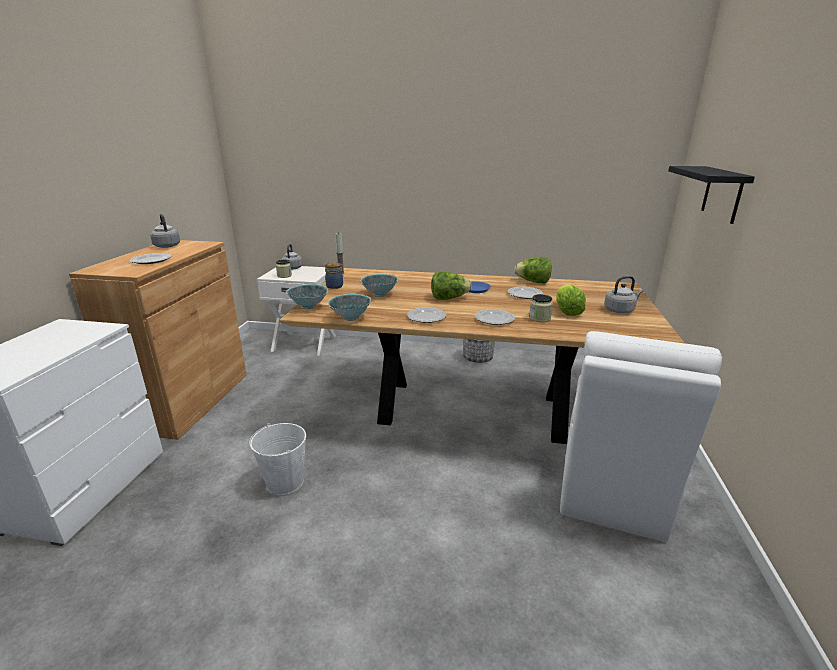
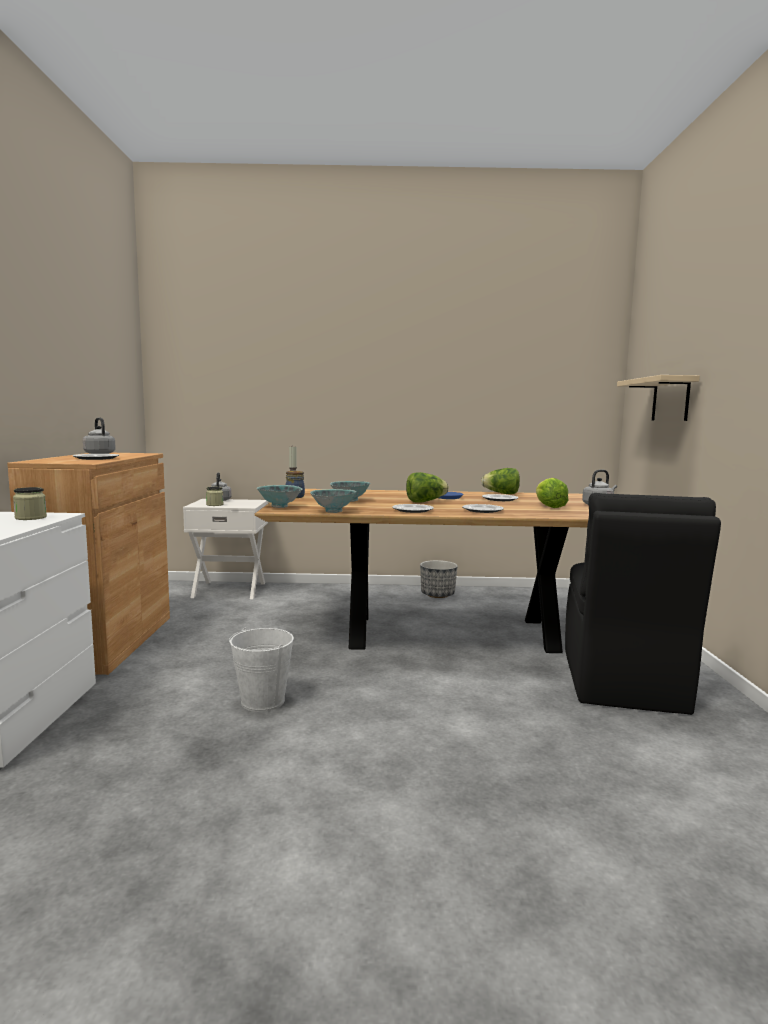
camera: 10 degrees left, 15 degrees down
(539, 318) = (526, 509): jar -> jar (31, 518)
(611, 488) = (622, 682): white chair -> black chair
(722, 194) = (670, 399): black shelf -> beige shelf

